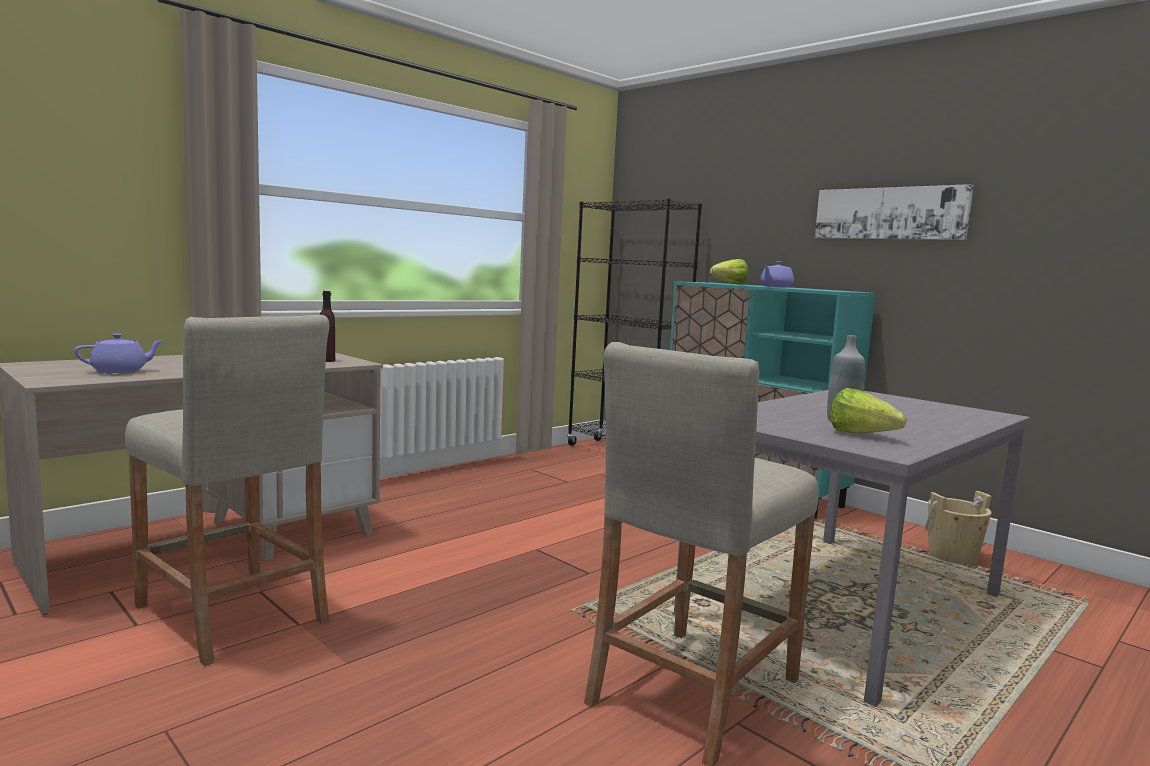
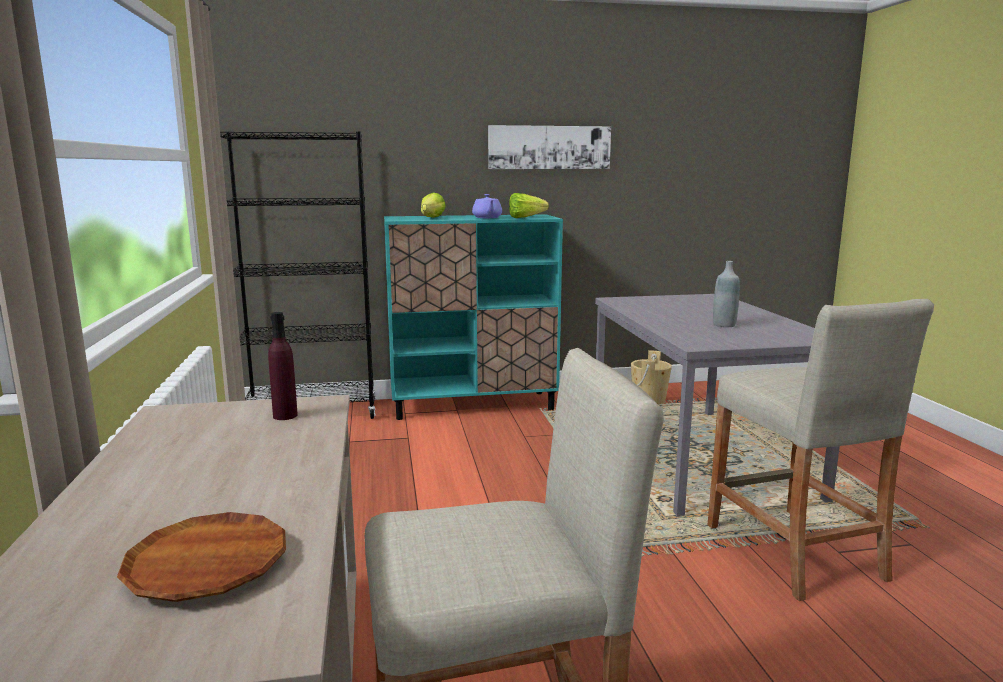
camera: 55 degrees left, 5 degrees up
(120, 371) = (207, 565): purple teapot -> brown plate
(866, 436) = (776, 332): lettuce -> lettuce (529, 218)

